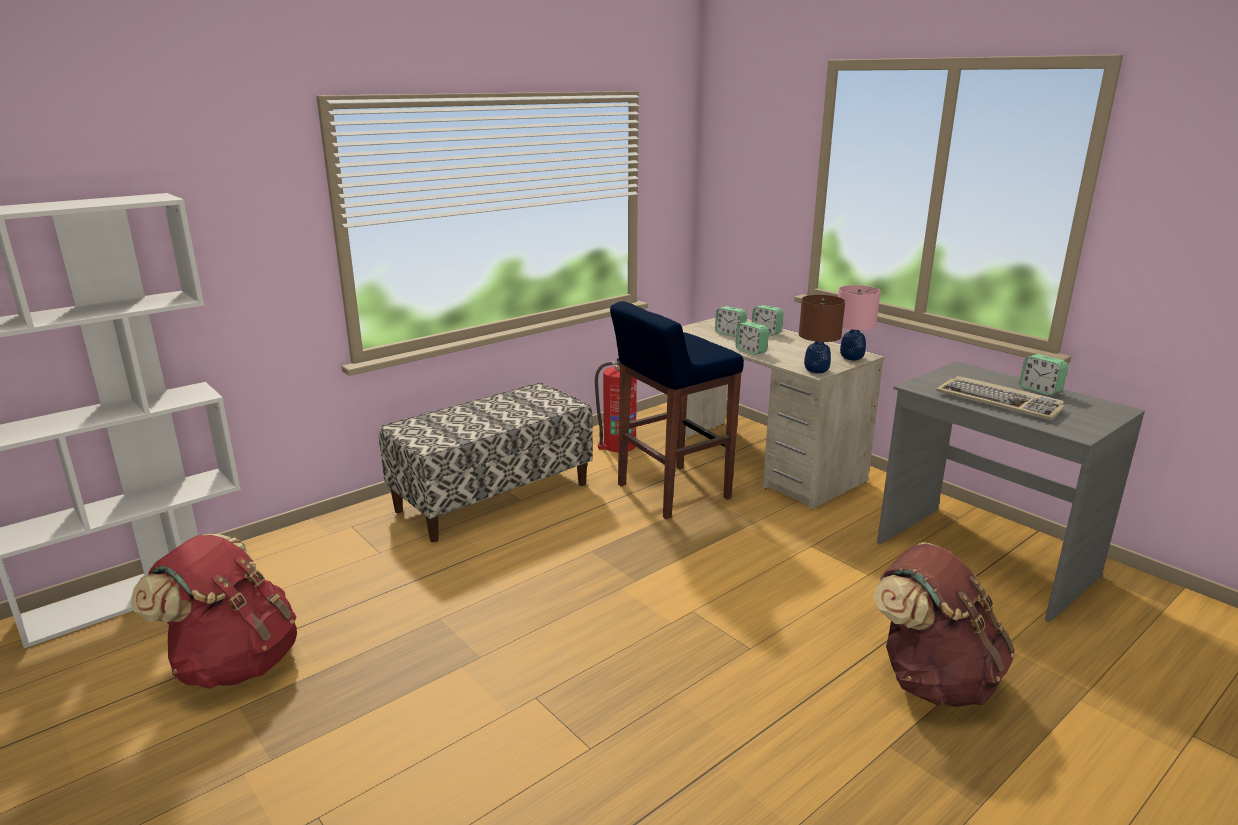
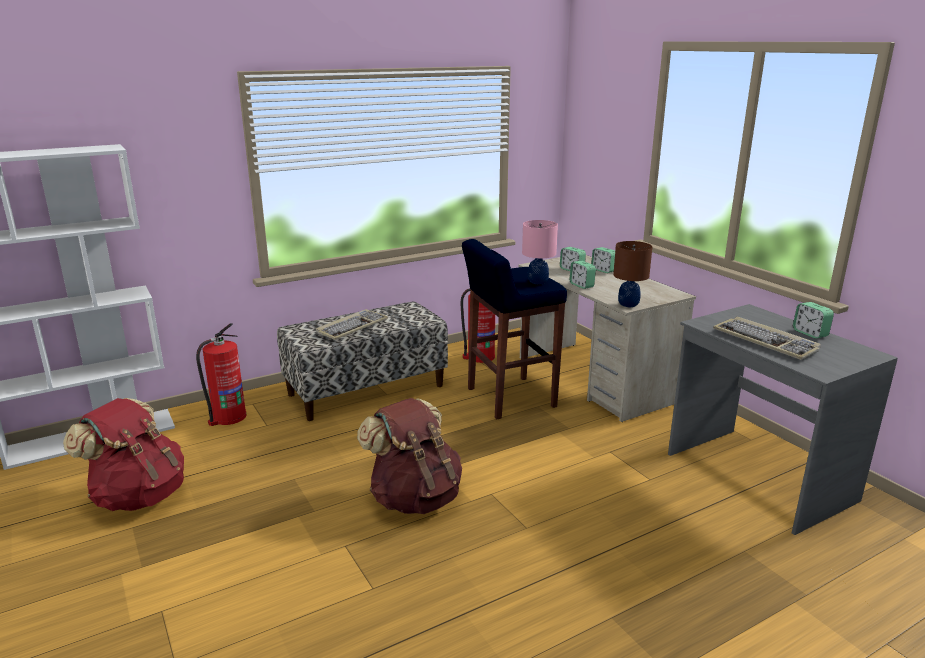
camera: 10 degrees right, 0 degrees up
(324, 547) = (228, 417): none -> fire extinguisher
(476, 419) = (352, 327): none -> keyboard
(851, 358) = (664, 296): pink table lamp -> pink table lamp (537, 282)
(932, 679) = (670, 569): brown backpack -> brown backpack (414, 498)

